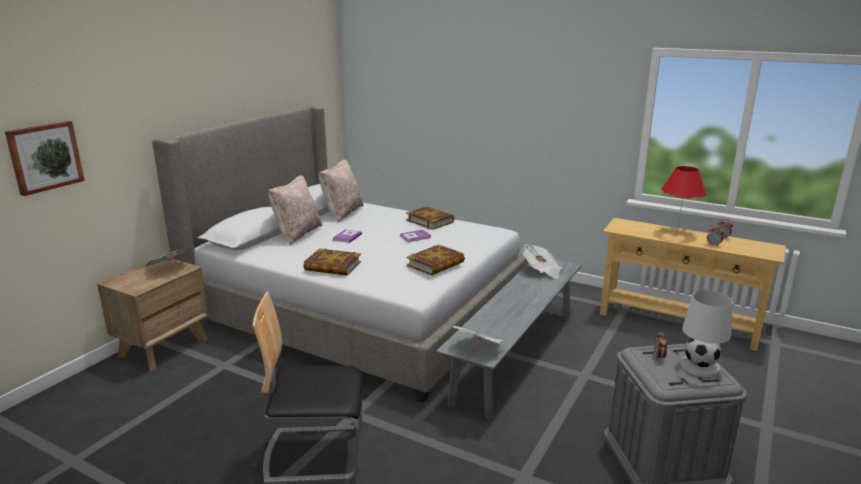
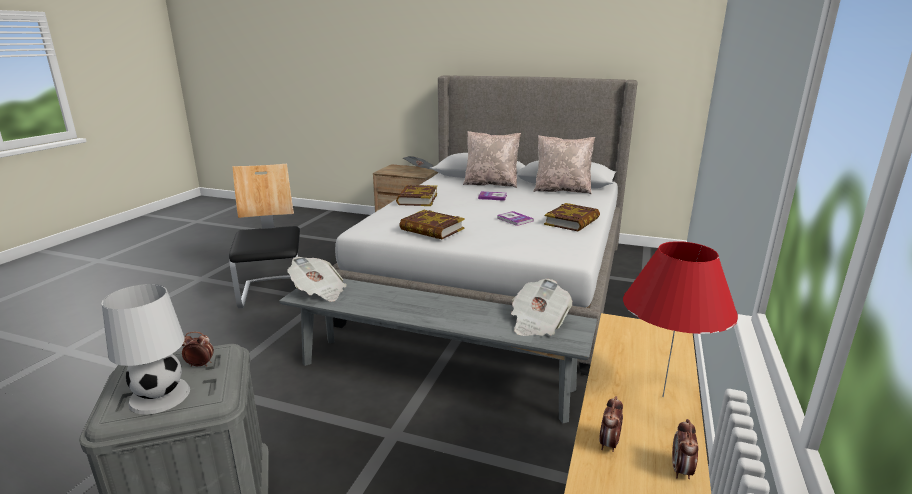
camera: 80 degrees right, 0 degrees up
(45, 157) = (376, 71): picture -> none

